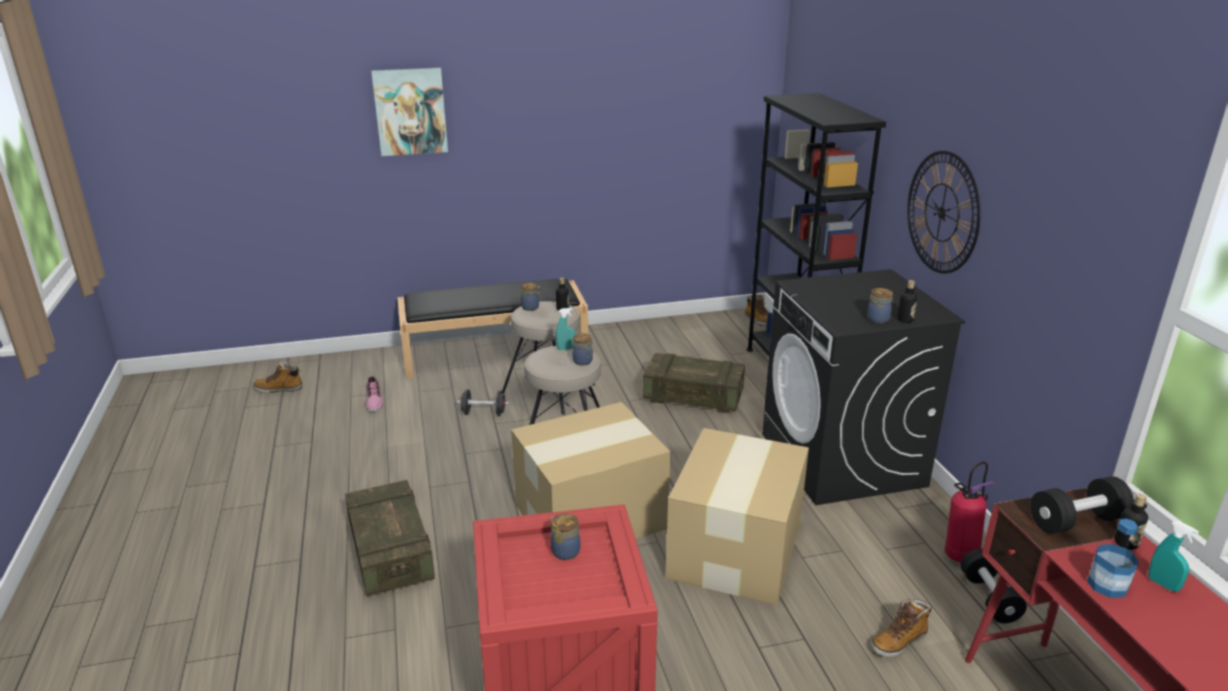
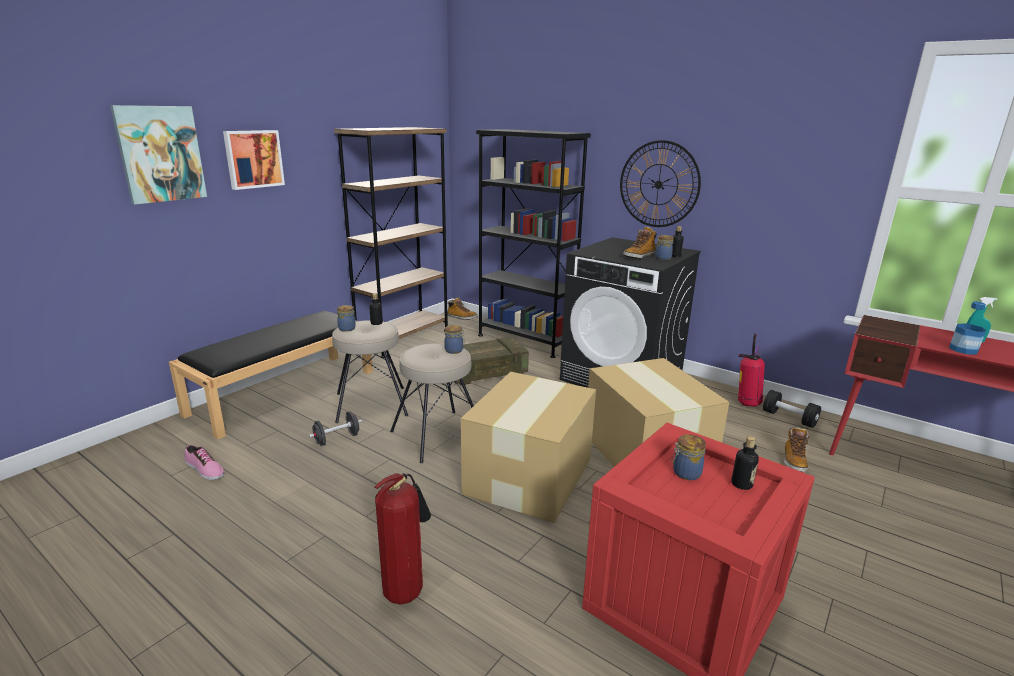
camera: 40 degrees left, 5 degrees down
(279, 389) = (61, 501): boot -> boot (639, 256)
(391, 553) = (405, 590): crate -> fire extinguisher
(502, 116) = (253, 159): none -> picture
(566, 349) = (426, 346): turquoise spray bottle -> none
(663, 328) = (403, 338): none -> brown bookcase
(1076, 521) = (894, 329): black dumbbell -> none
(1126, 543) = (926, 330): bottle -> bottle (741, 484)

